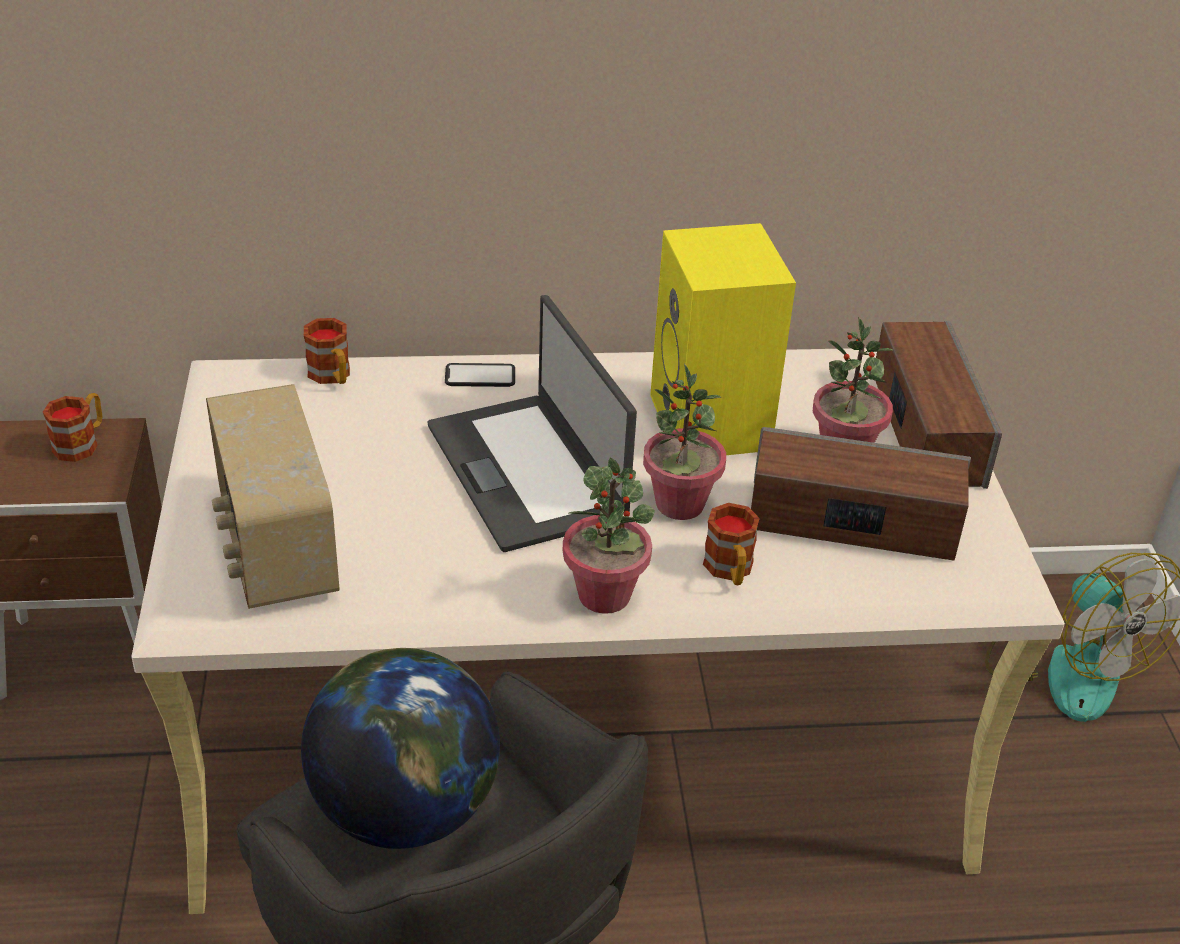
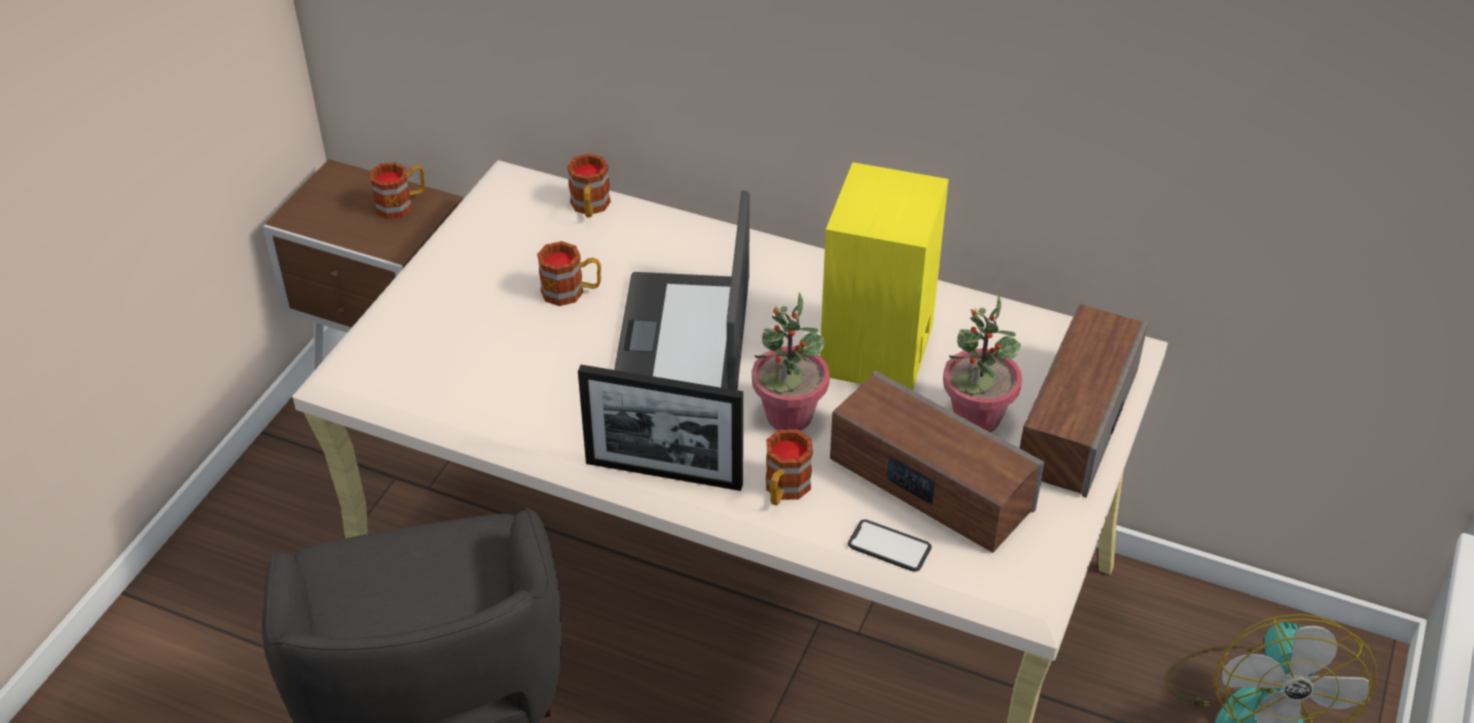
camera: 30 degrees right, 5 degrees up
(275, 549) = (442, 345): radio -> none
(375, 458) = (571, 292): none -> mug
(405, 808) = (403, 586): globe -> none
(480, 376) = (710, 244): phone -> phone (889, 546)
(605, 595) = (664, 474): potted plant -> picture frame

